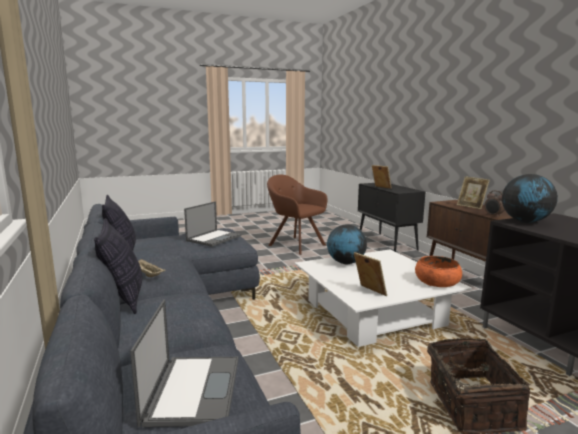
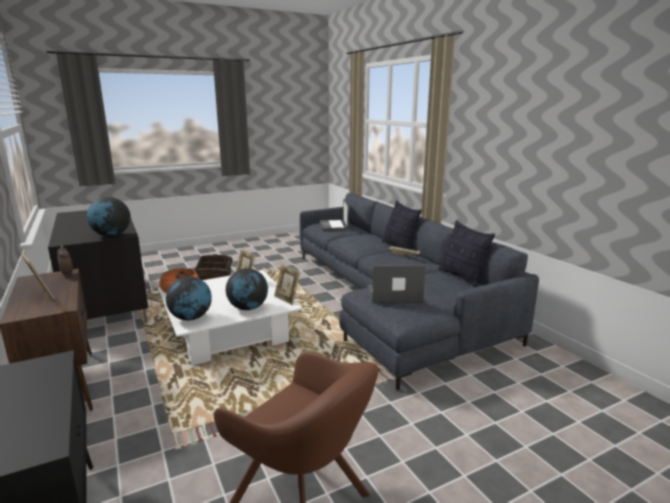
camera: 175 degrees right, 5 degrees up
(214, 238) = (393, 294): laptop -> laptop turned 60 degrees clockwise
(380, 187) = (57, 396): picture frame -> picture frame (287, 299)
(391, 257) = (191, 318): none -> globe

